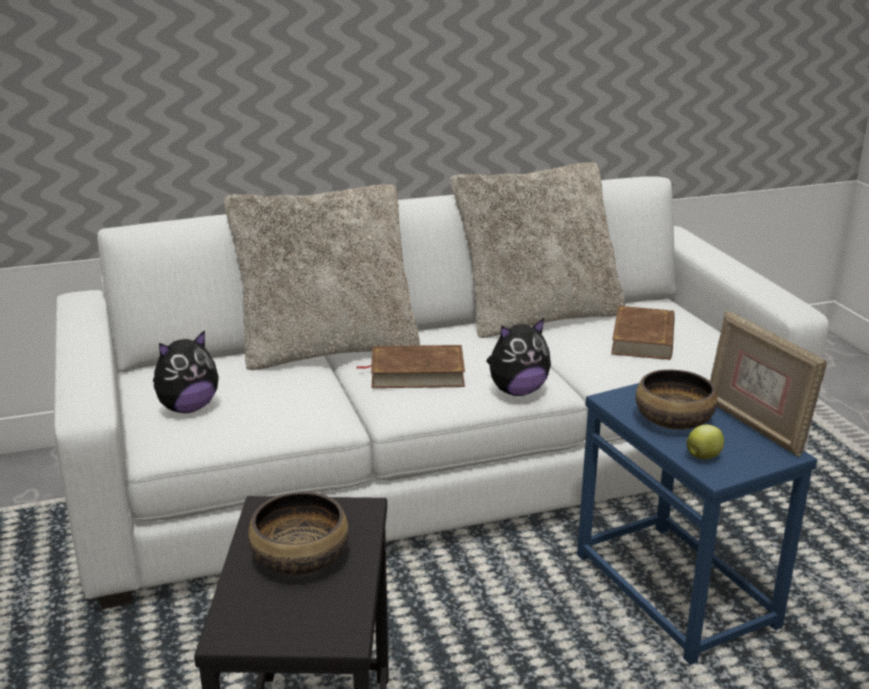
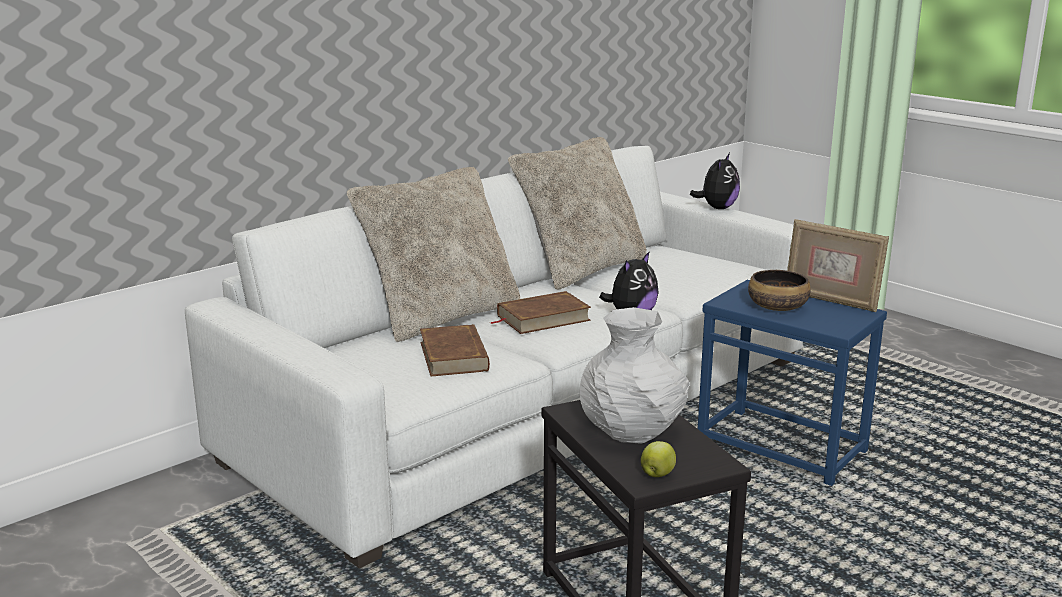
camera: 25 degrees left, 5 degrees down
(187, 408) = (385, 374): plush toy -> plush toy (717, 208)
(301, 558) = (634, 431): bowl -> white vase
(644, 339) = (681, 269): brown book -> brown book (454, 356)
(703, 456) = (820, 323): apple -> apple (657, 474)

